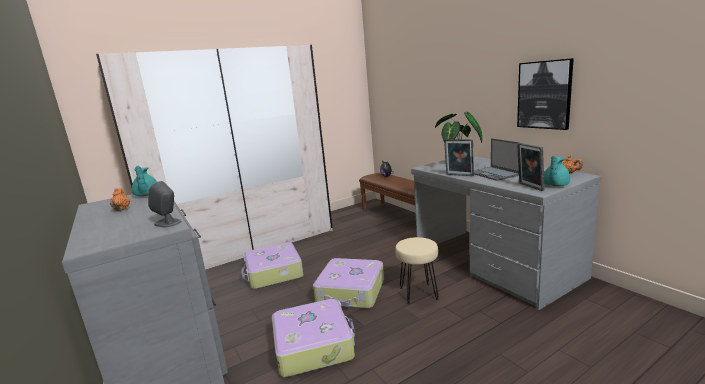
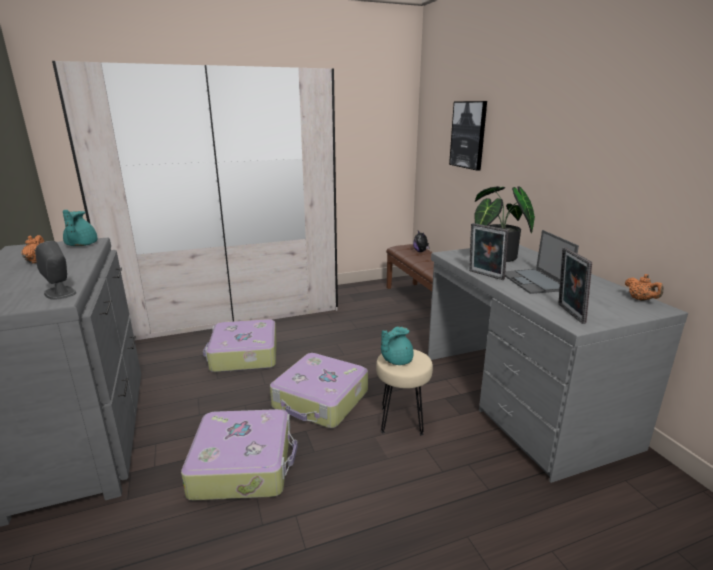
camera: 10 degrees right, 5 degrees up
(544, 95) = (631, 178): picture -> picture (468, 135)
(554, 185) = (607, 317): turquoise teapot -> turquoise teapot (396, 360)

